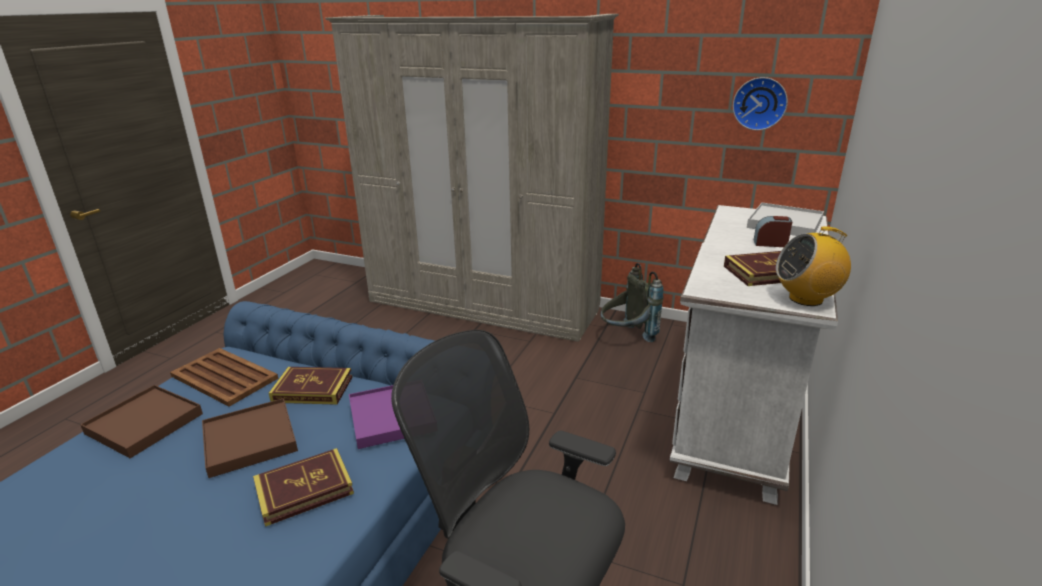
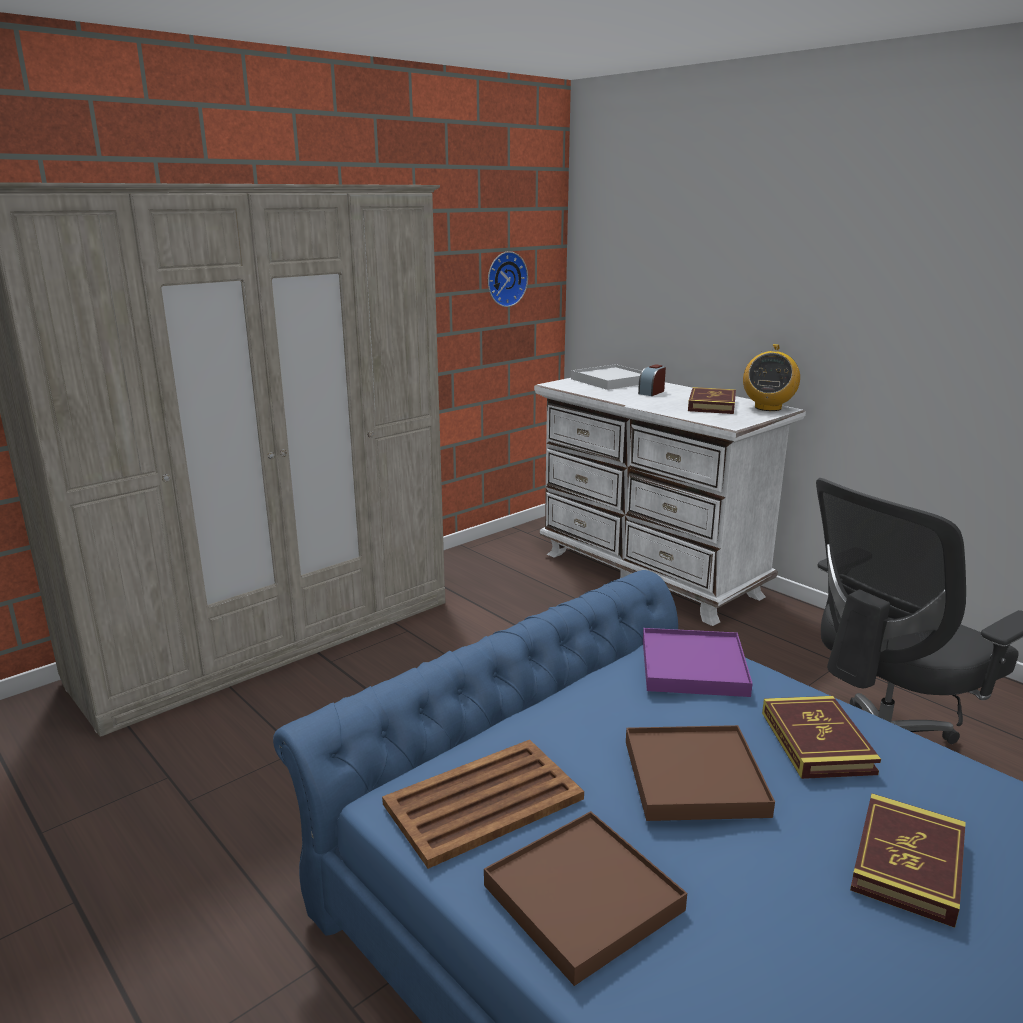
camera: 65 degrees left, 5 degrees down
(312, 389) = (585, 719): book -> book (907, 863)
(627, 337) = (467, 576): grey backpack -> none

